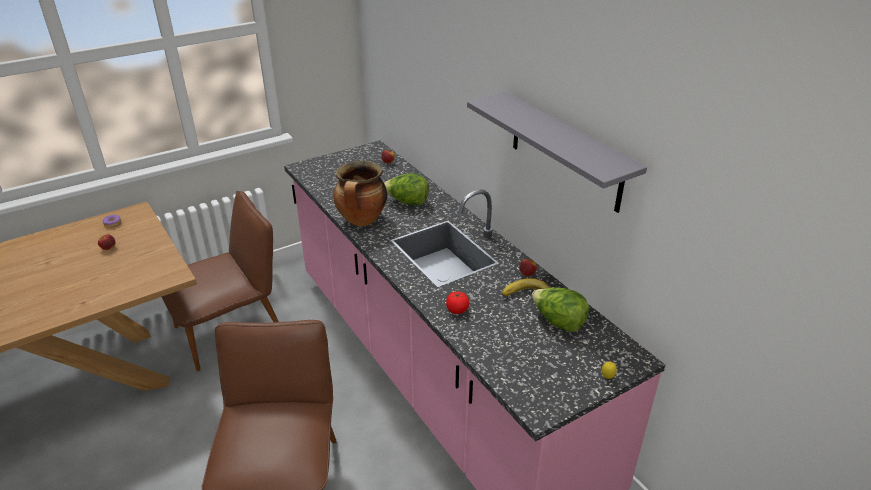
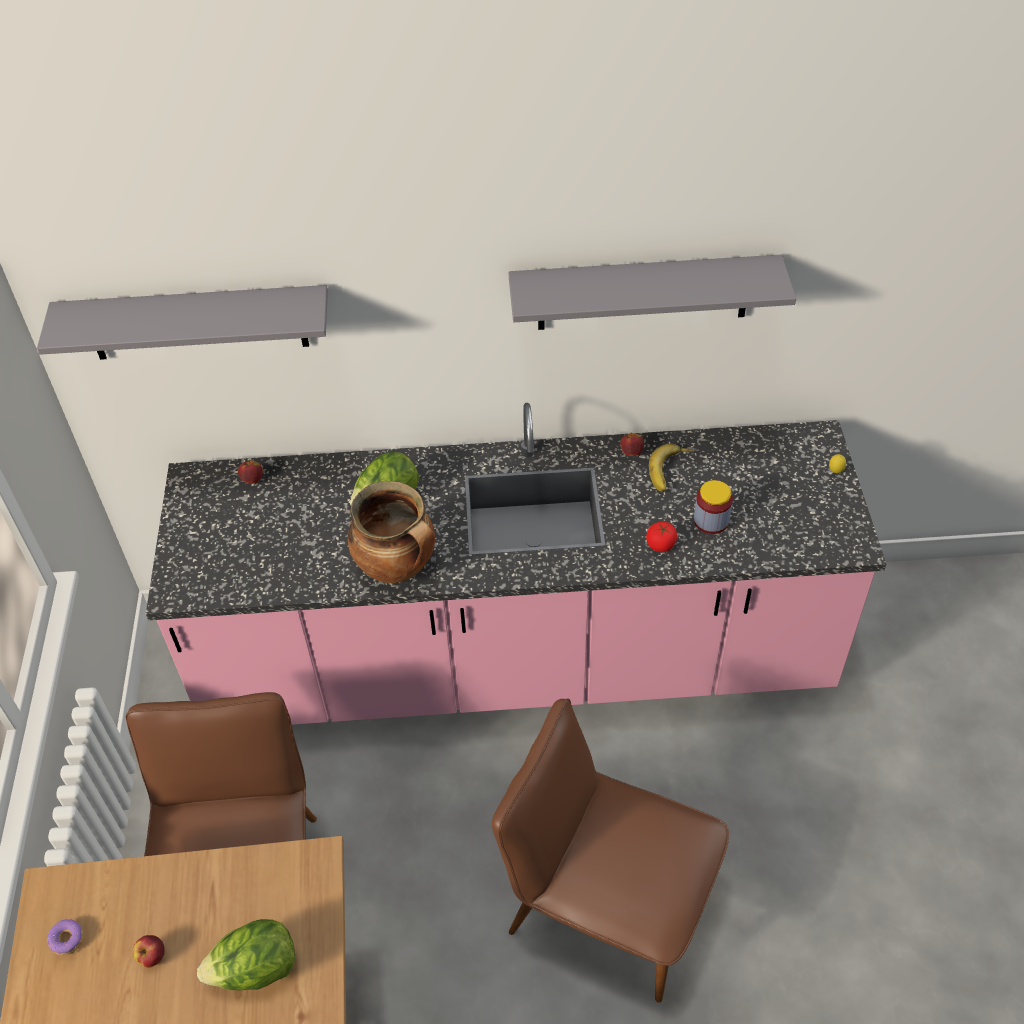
camera: 60 degrees left, 15 degrees up
(399, 57) = (196, 322): none -> grey shelf
(498, 326) = (711, 520): none -> jar
(558, 322) = (732, 467): lettuce -> lettuce (255, 969)

